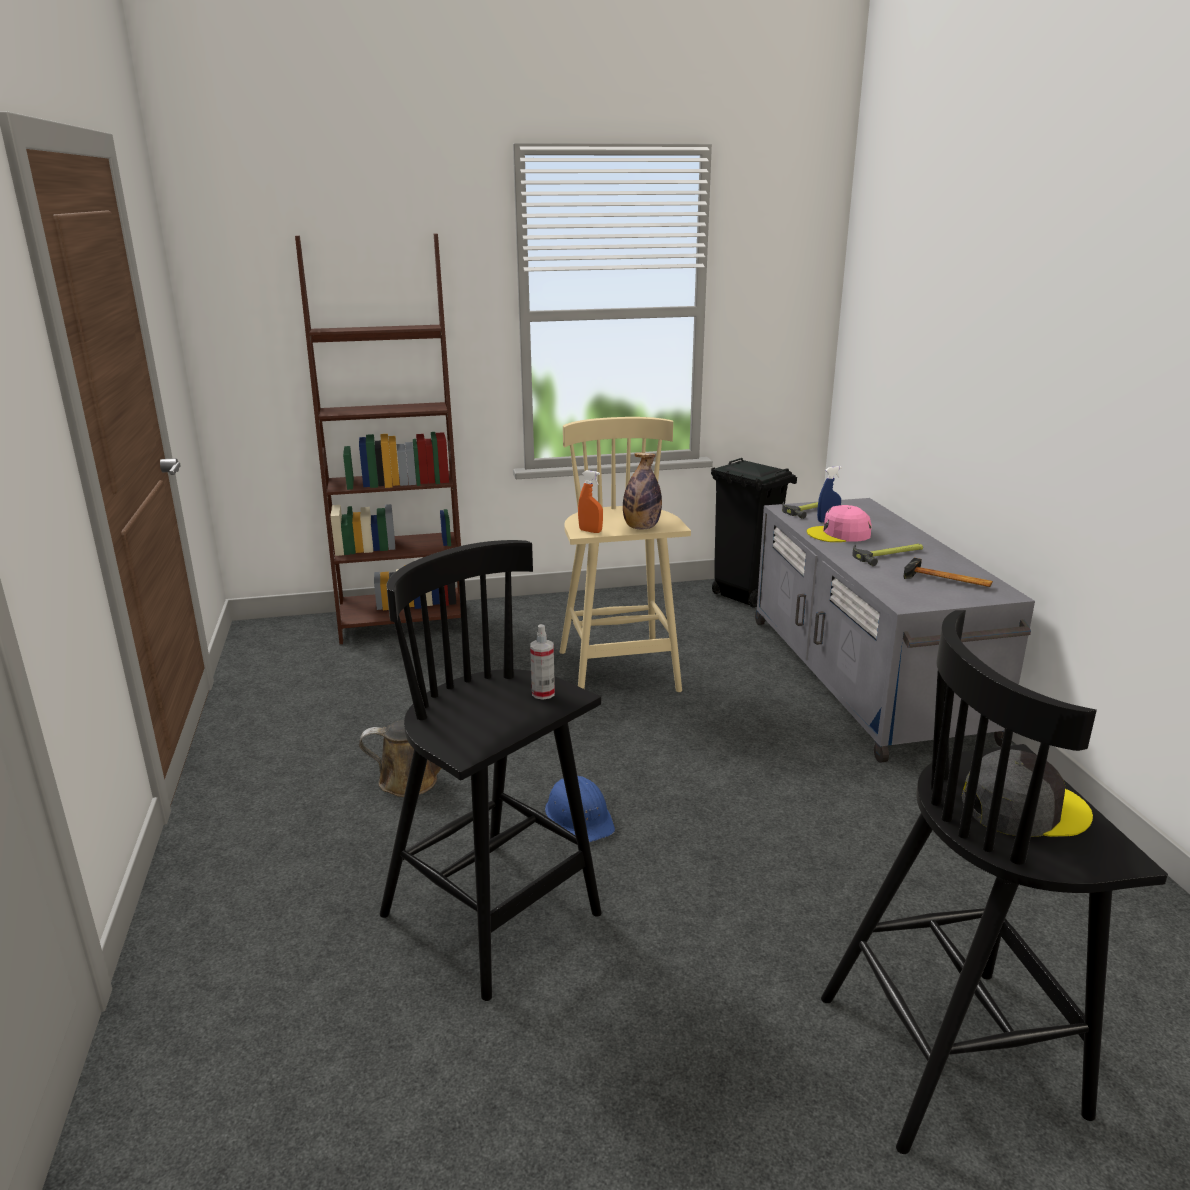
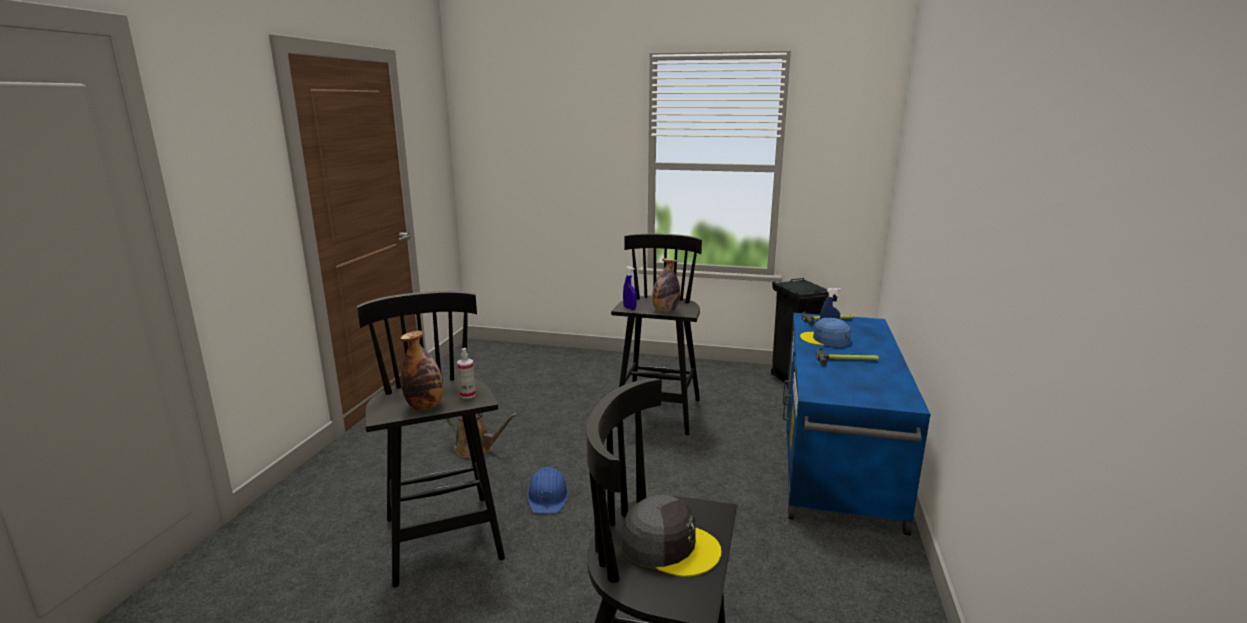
camera: 25 degrees right, 5 degrees down
(403, 622) = (556, 356): brown bookcase -> none
(506, 723) = (425, 406): none -> bottle
(590, 531) = (629, 308): orange spray bottle -> blue spray bottle
(619, 673) = (658, 414): beige stool -> black stool
(839, 534) = (825, 339): pink cap -> blue cap
(865, 678) = (836, 457): grey cabinet -> blue cabinet
(947, 581) = (871, 386): hammer -> none

